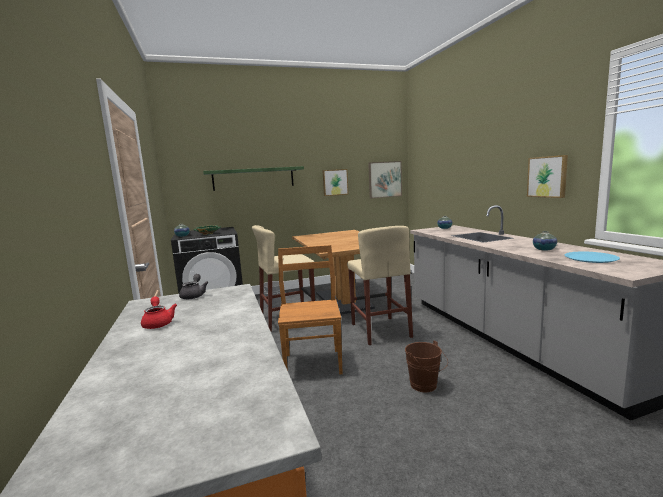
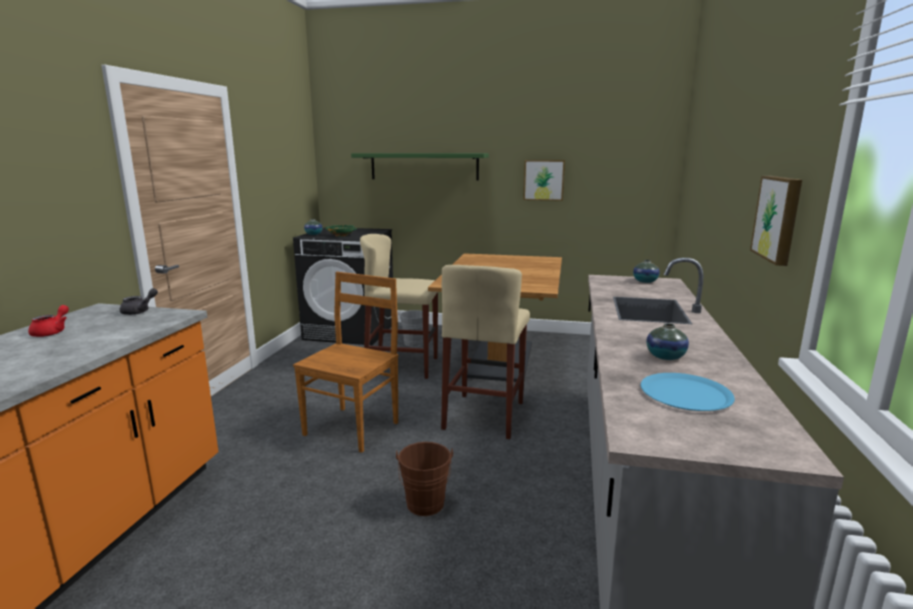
camera: 30 degrees right, 5 degrees up
(385, 179) = (633, 181): picture -> none

